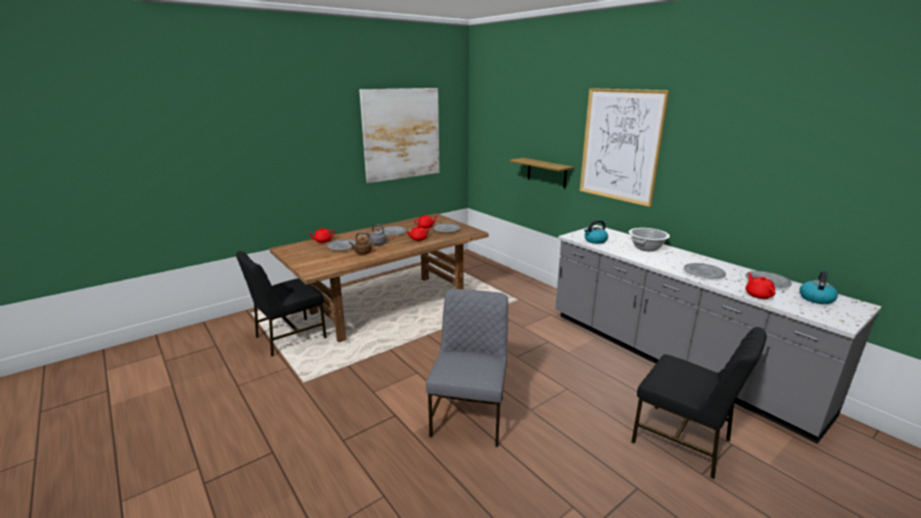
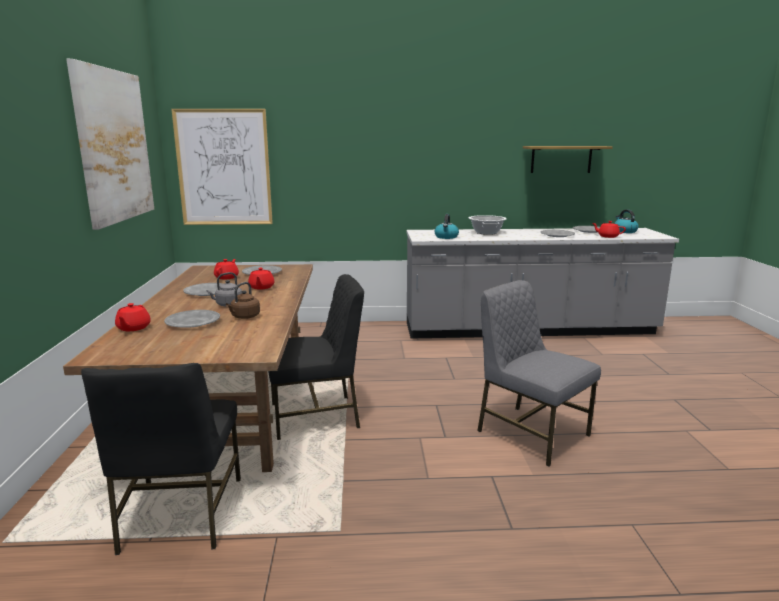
camera: 55 degrees left, 5 degrees down
(546, 172) = (324, 184): shelf -> shelf (561, 159)
(620, 145) = (422, 139): picture -> picture (224, 168)
(683, 441) = (630, 365): black chair -> black chair (316, 416)

